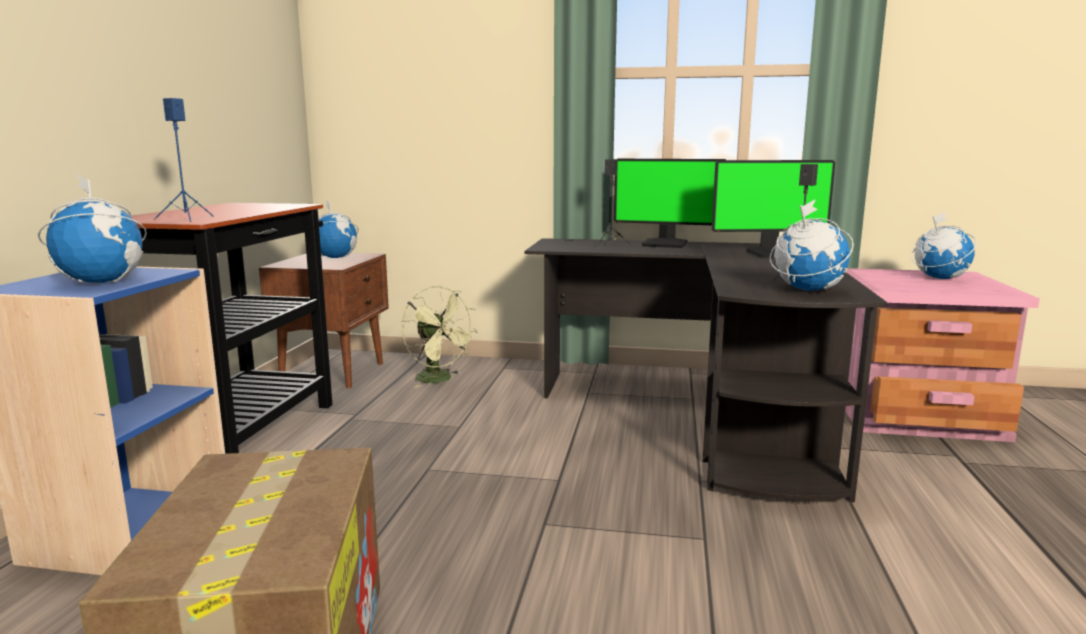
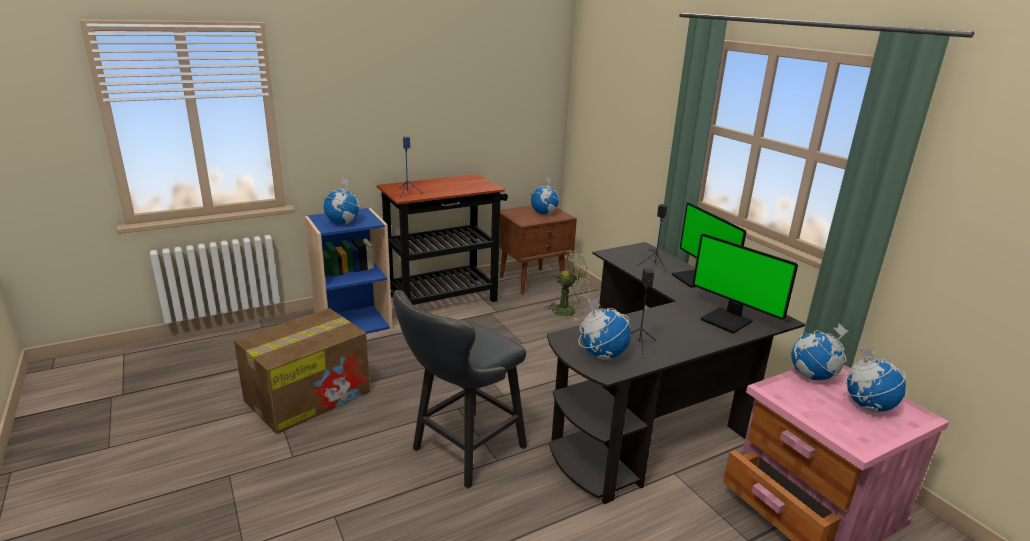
camera: 50 degrees right, 10 degrees up
(439, 380) = (569, 310): green fan -> green fan turned 105 degrees counterclockwise
(661, 563) = (460, 454): none -> grey stool
(875, 277) = (813, 377): none -> globe

